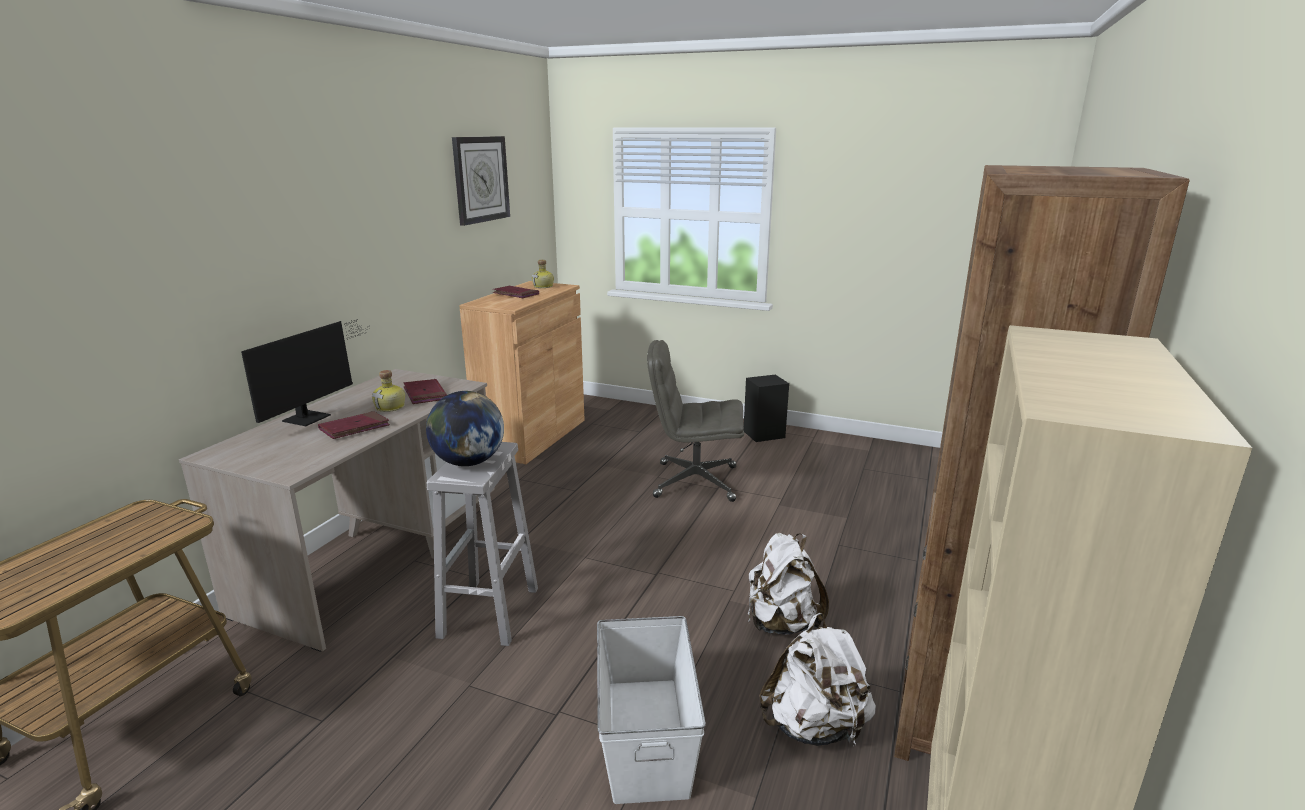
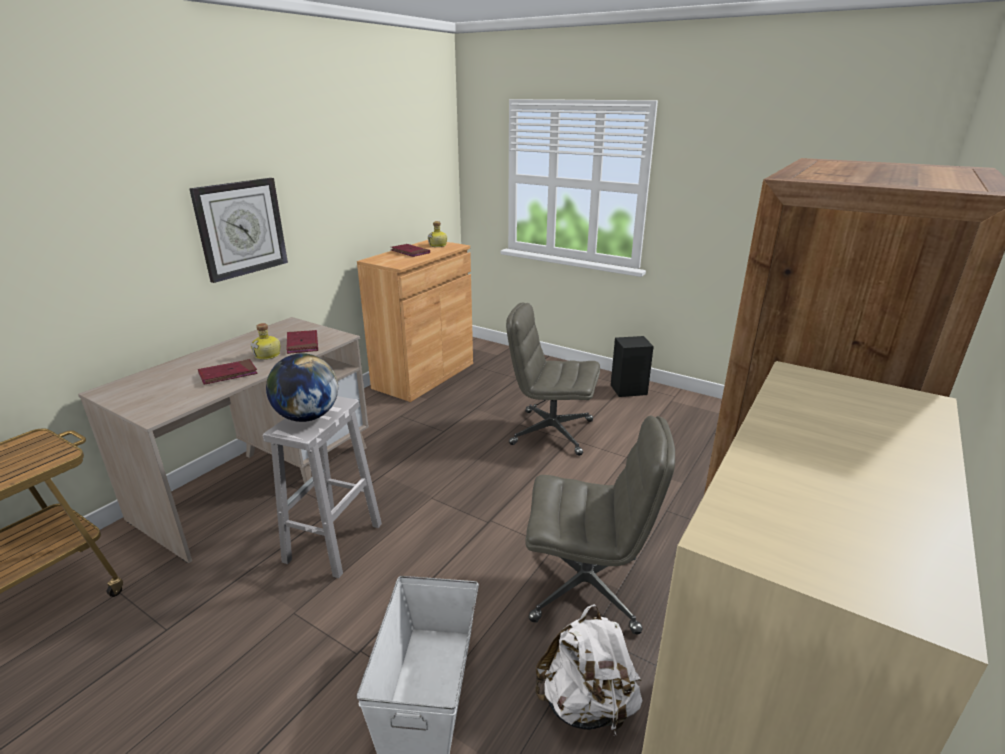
camera: 10 degrees right, 5 degrees up
(312, 416) = (201, 360): monitor -> none
(480, 179) = (381, 148): wall clock -> wall clock (241, 228)
(781, 623) = (587, 587): white backpack -> grey office chair

